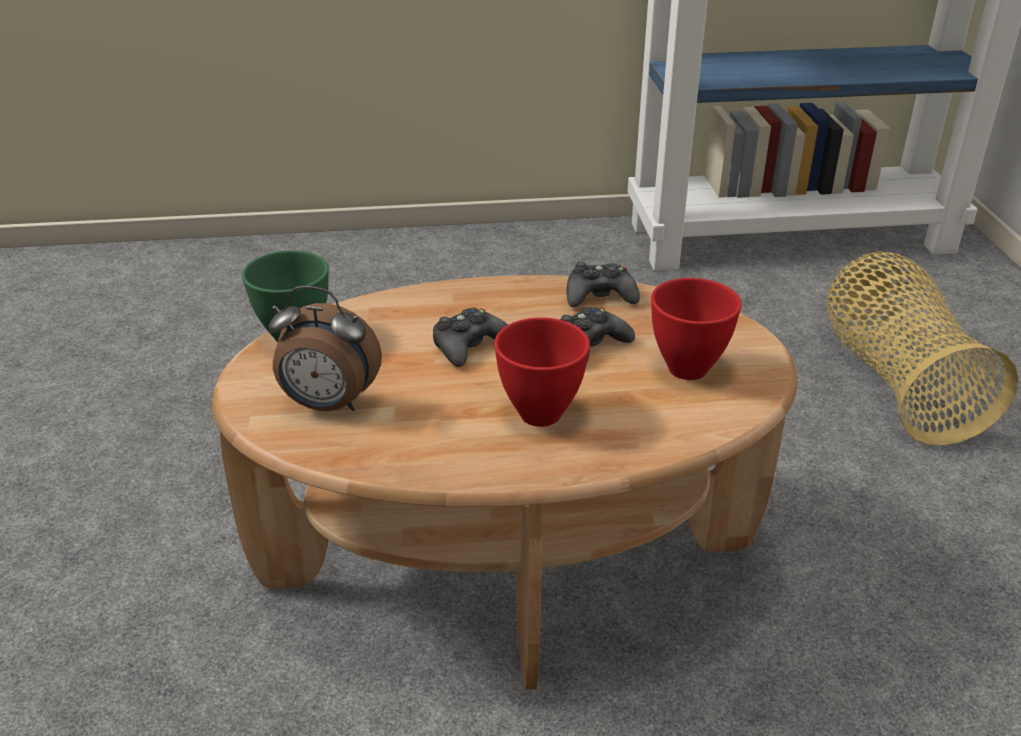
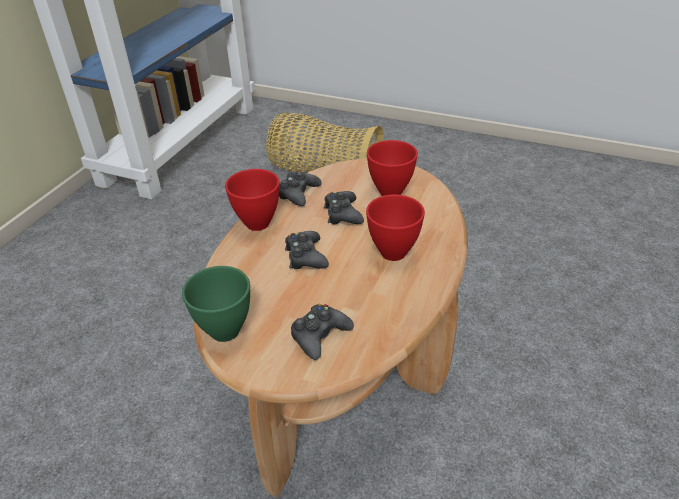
camera: 60 degrees left, 5 degrees up
(328, 405) = (319, 335): alarm clock -> black game controller
(507, 289) = (258, 223): none -> red bowl

